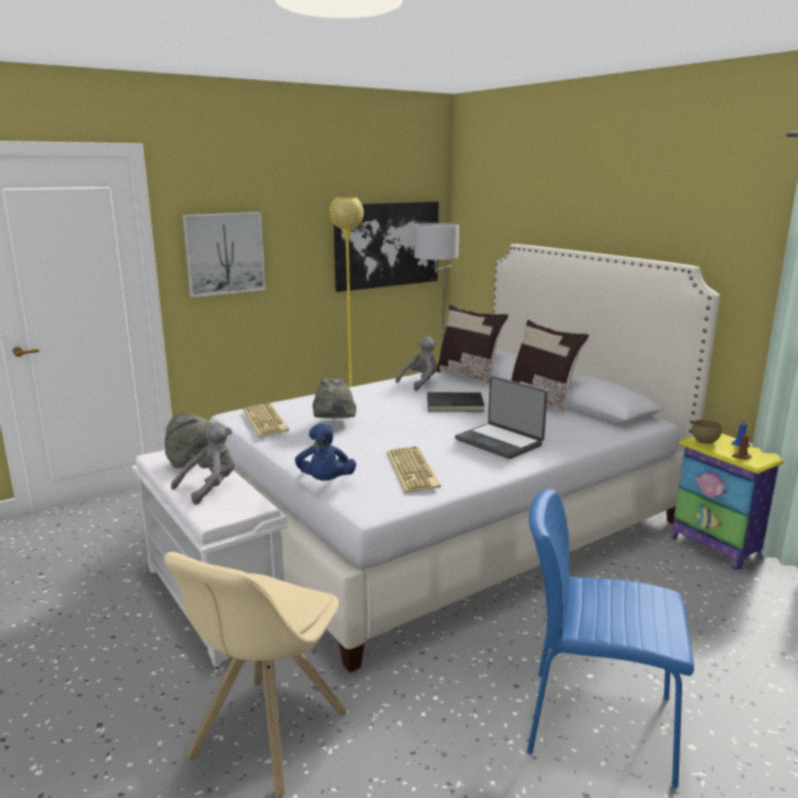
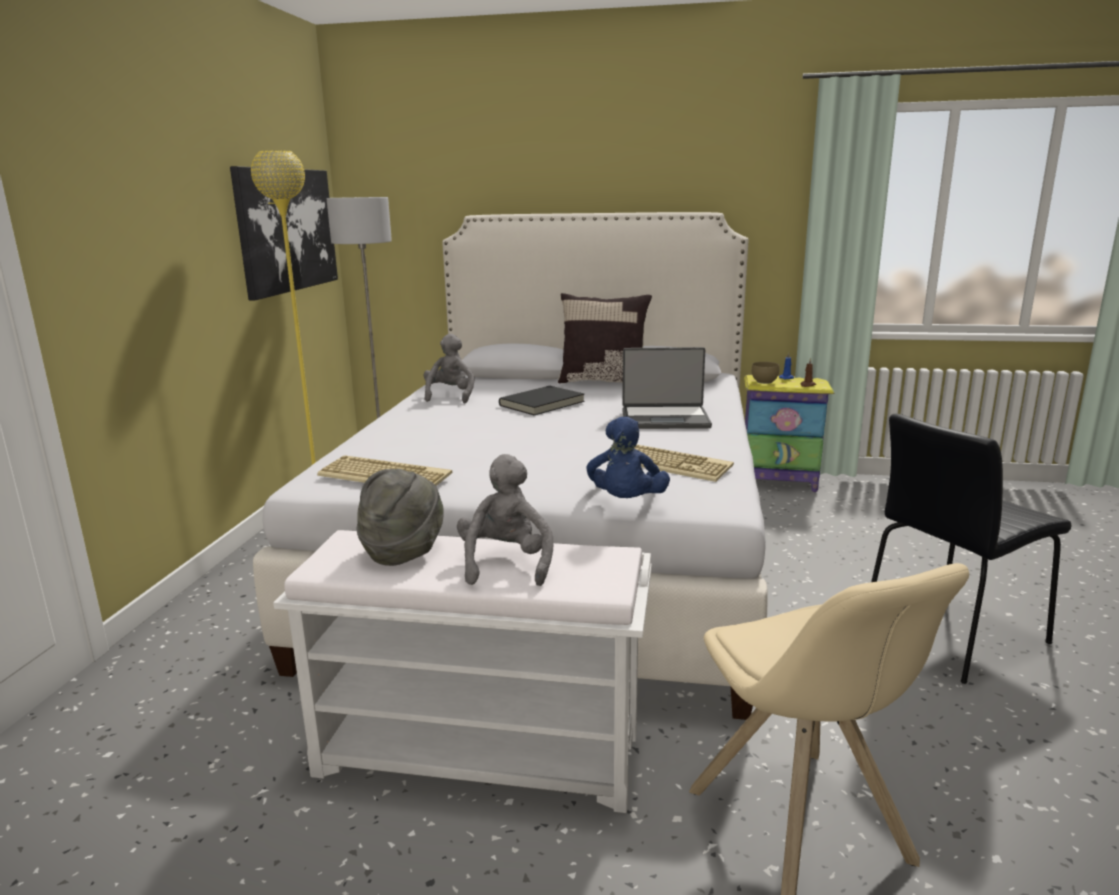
camera: 45 degrees left, 0 degrees up
(224, 253) = (116, 242): picture -> none
(325, 482) = (626, 502): blue plush toy -> blue plush toy turned 60 degrees clockwise
(334, 424) = (478, 452): grey hat -> none
(469, 377) = (483, 380): pillow -> none
(594, 724) = (949, 636): blue chair -> black chair

